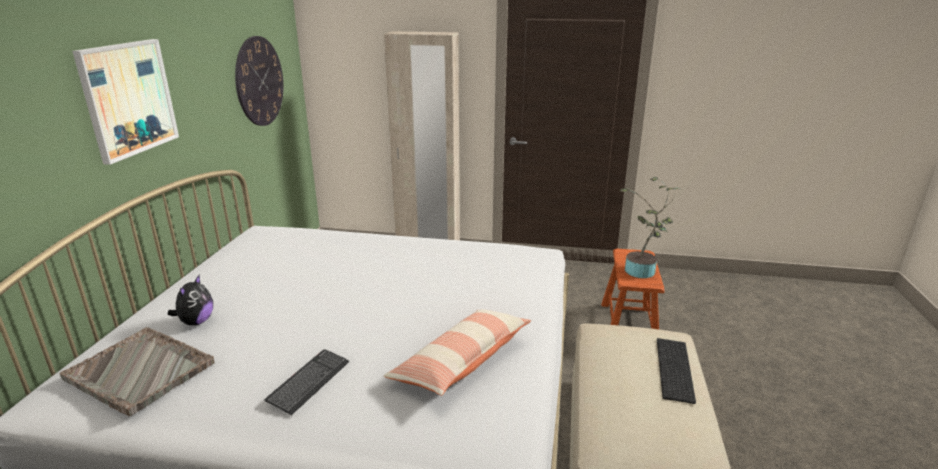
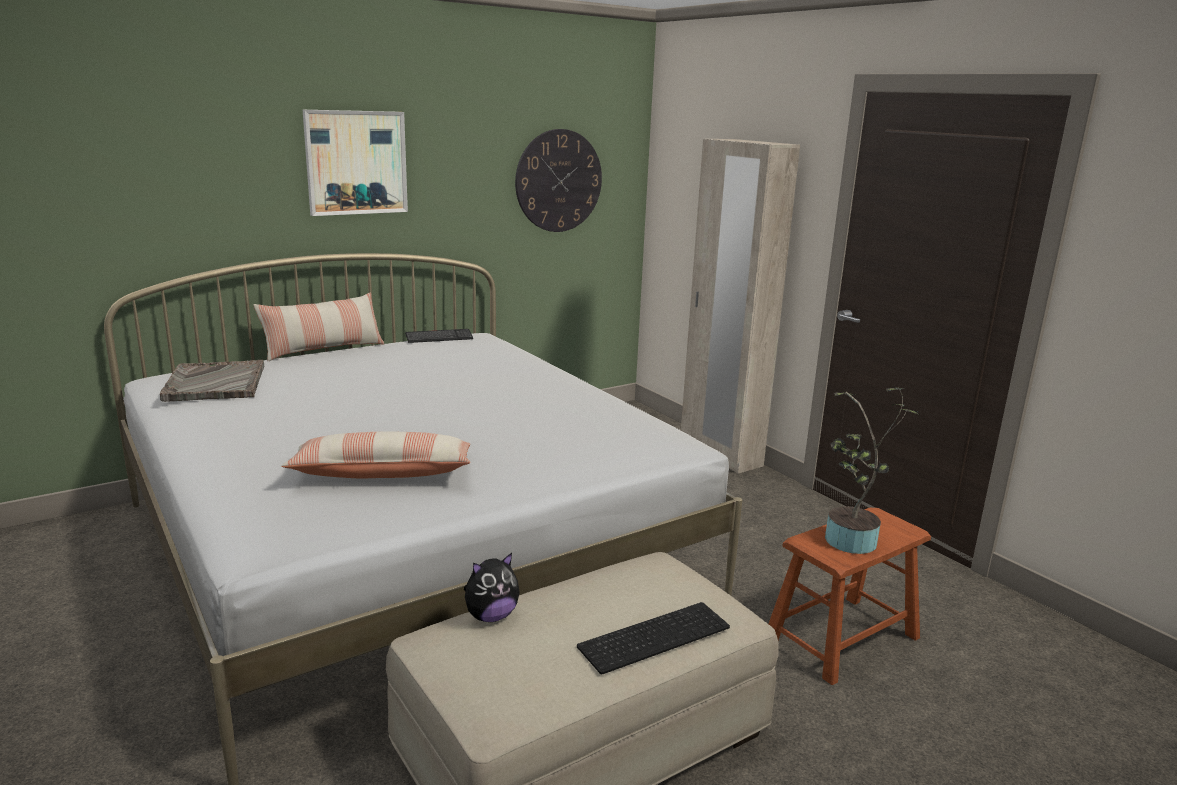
camera: 45 degrees right, 5 degrees down
(160, 293) = (323, 349): none -> pillow
(196, 322) = (298, 371): plush toy -> plush toy (490, 616)
(309, 382) = (269, 432): keyboard -> keyboard (439, 337)

